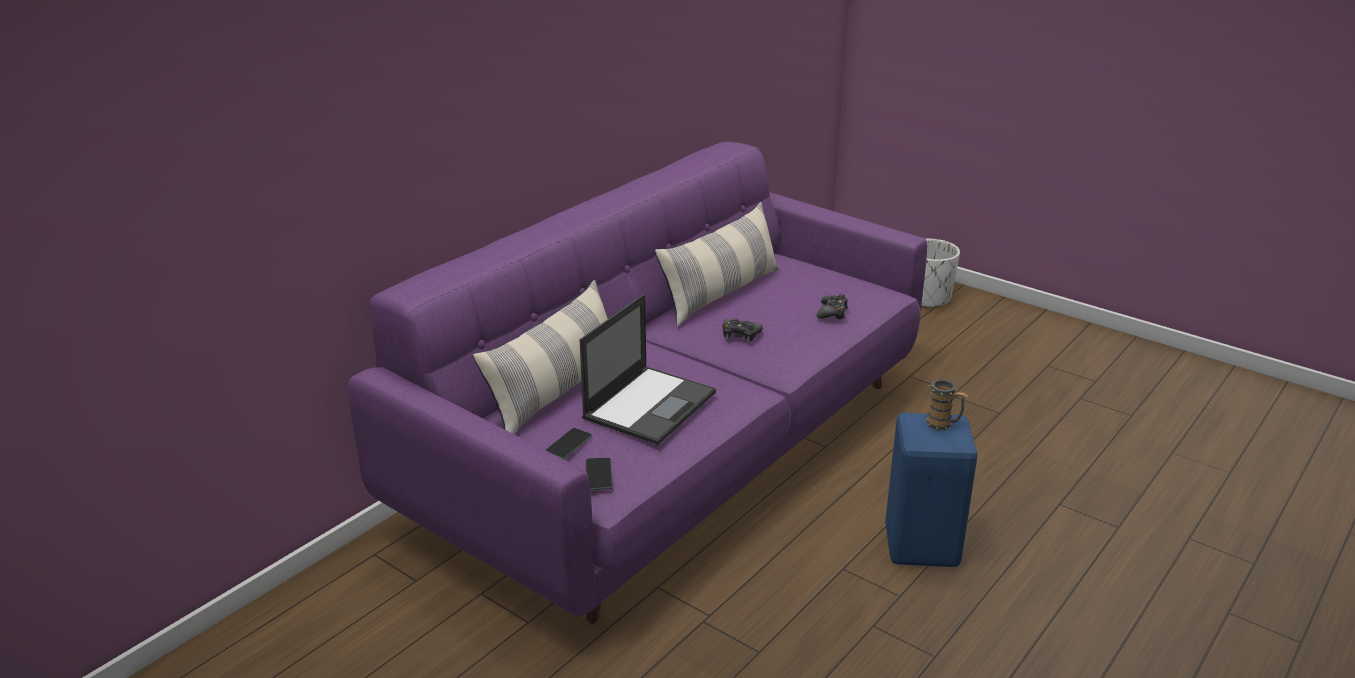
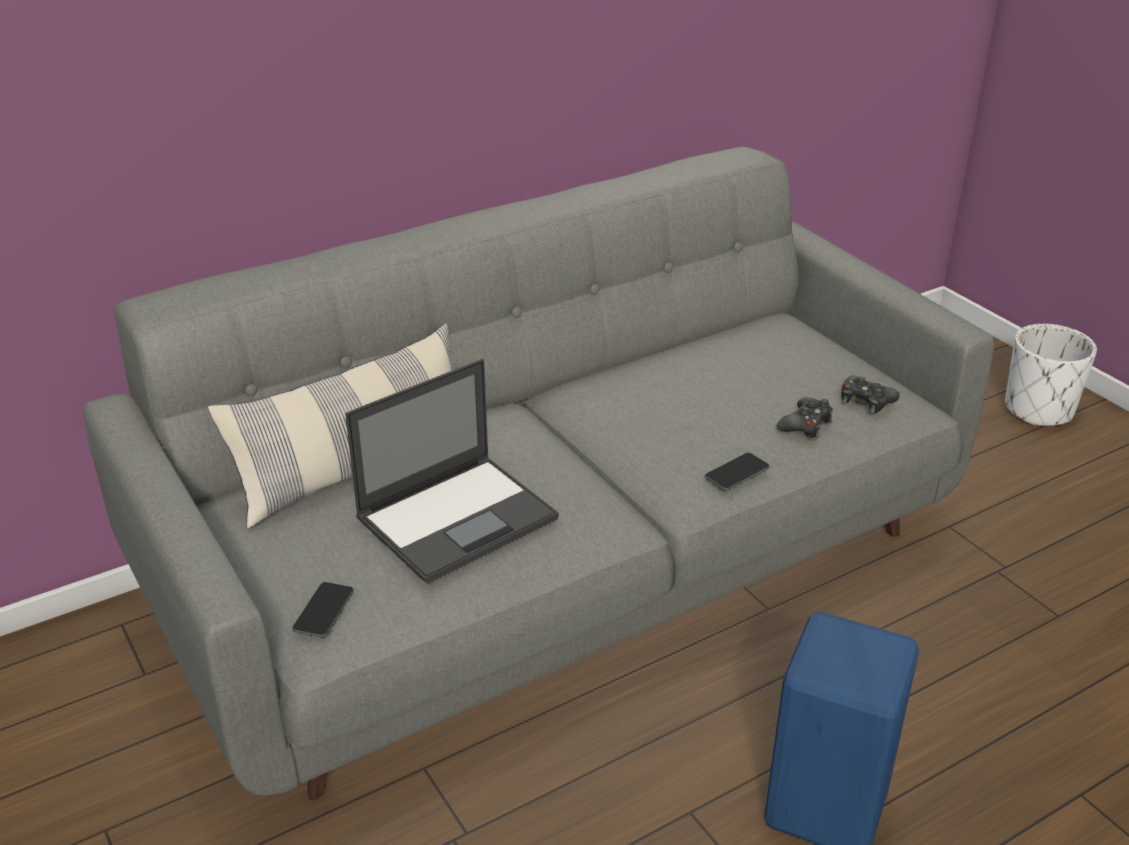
camera: 20 degrees right, 5 degrees up
(568, 444) = (315, 554): phone -> phone (737, 472)
(676, 449) = (563, 566): purple sofa -> grey sofa
(721, 293) = (669, 364): pillow -> none
(740, 335) = (653, 433): black game controller -> black game controller (866, 400)
(943, 424) = (869, 648): mug -> none

